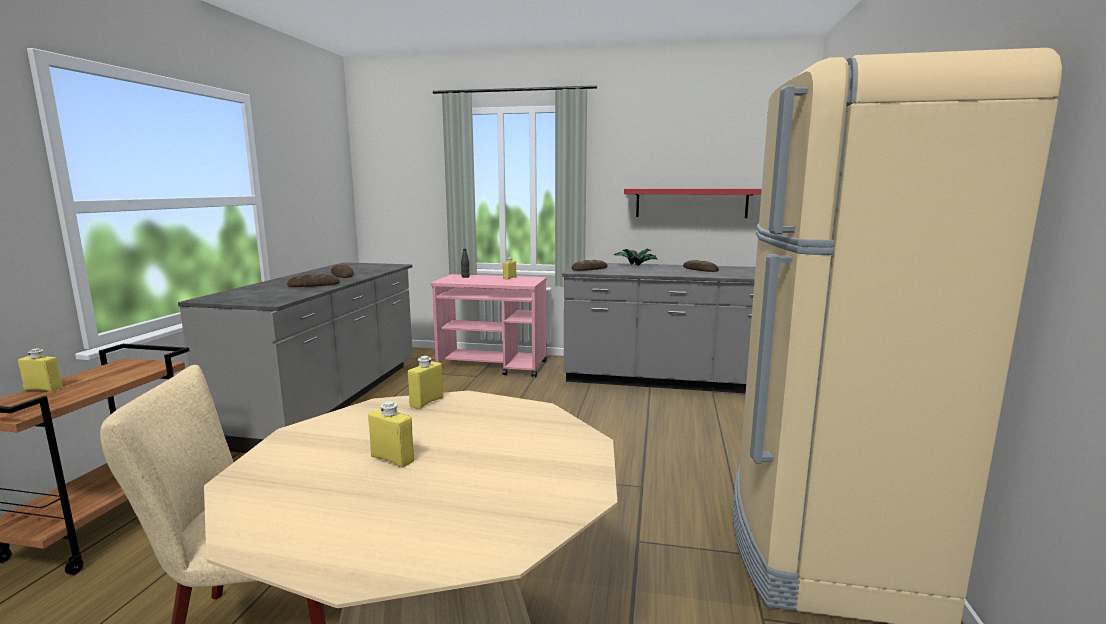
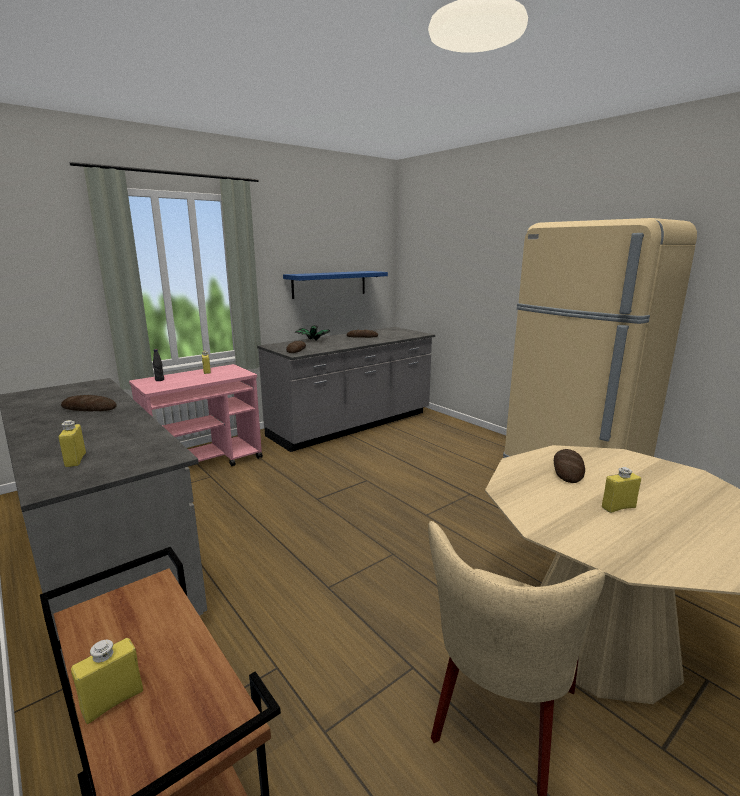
camera: 50 degrees left, 5 degrees up
(314, 285) = (116, 427): bread -> bread (568, 469)
(426, 402) = (515, 475): yellow bottle -> yellow bottle (75, 460)
(691, 203) = (329, 284): red shelf -> blue shelf

